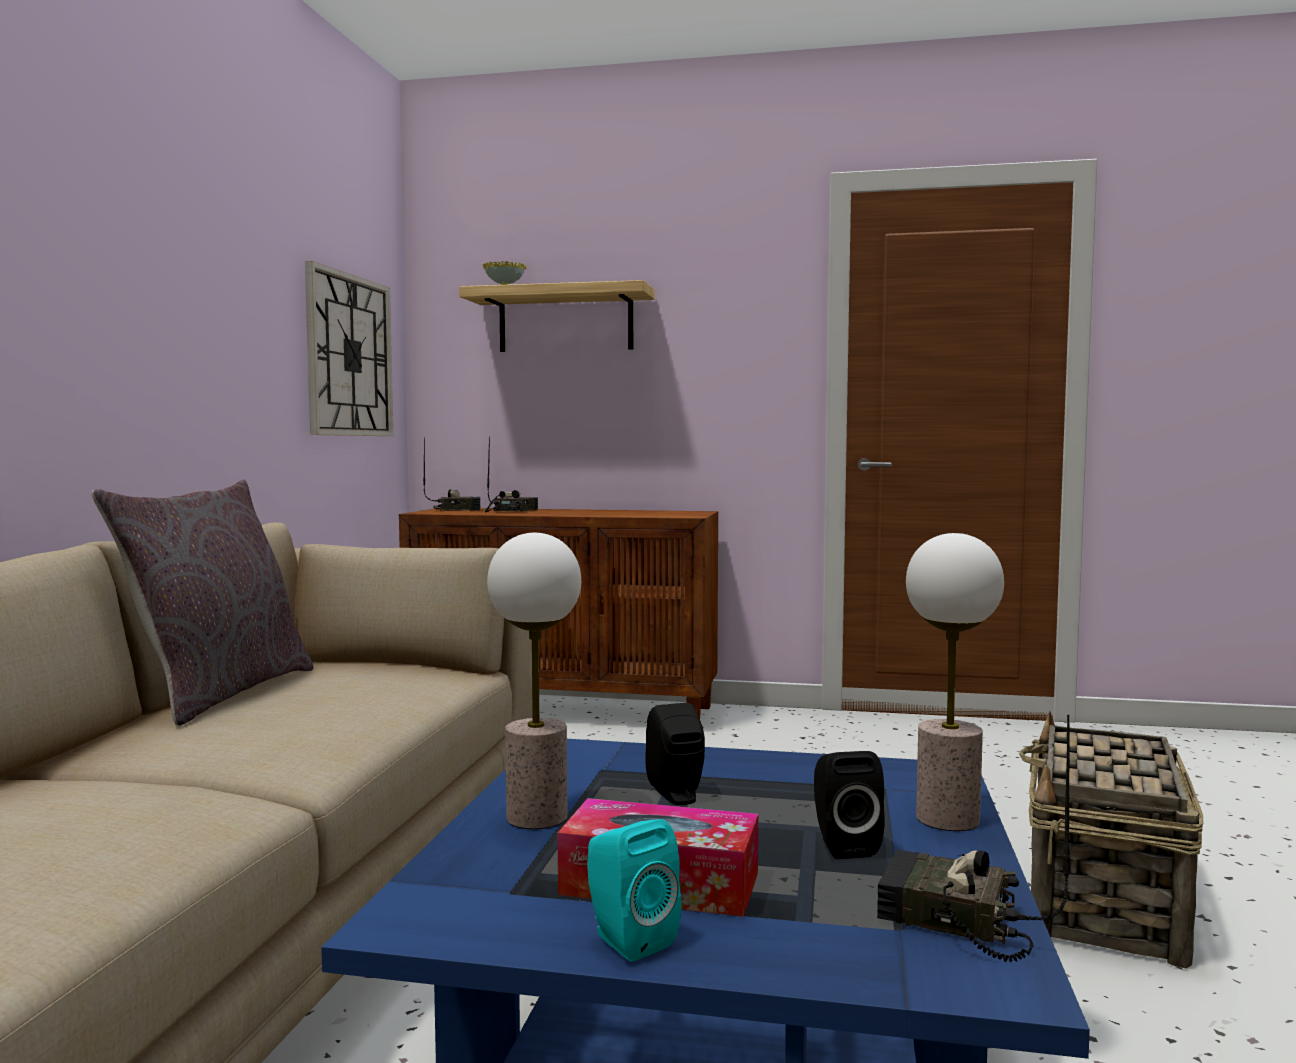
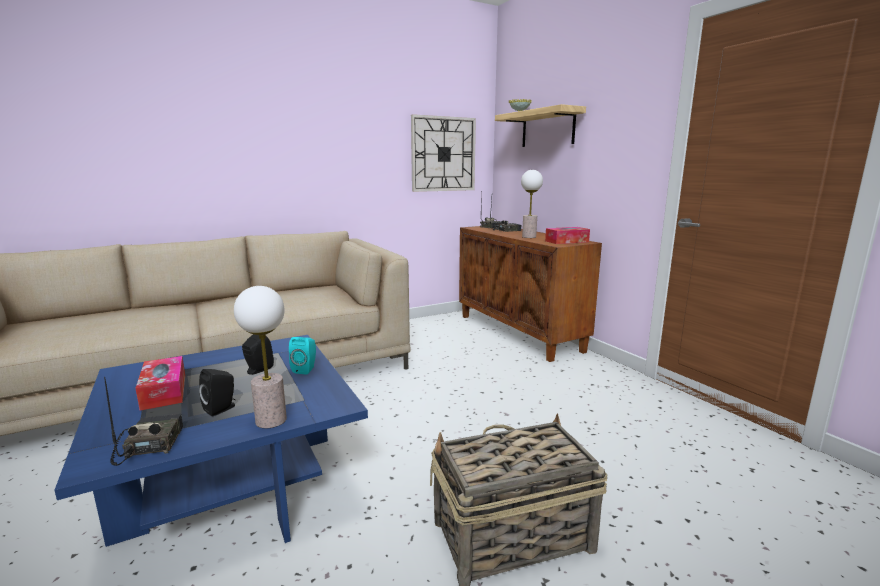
camera: 50 degrees right, 10 degrees up
(219, 693) = (280, 291): grey pillow -> none
(537, 817) = (217, 359): table lamp -> table lamp (529, 237)
(627, 939) = (114, 400): turquoise speaker -> turquoise speaker (306, 369)
(674, 513) = (566, 241): none -> tissue box

